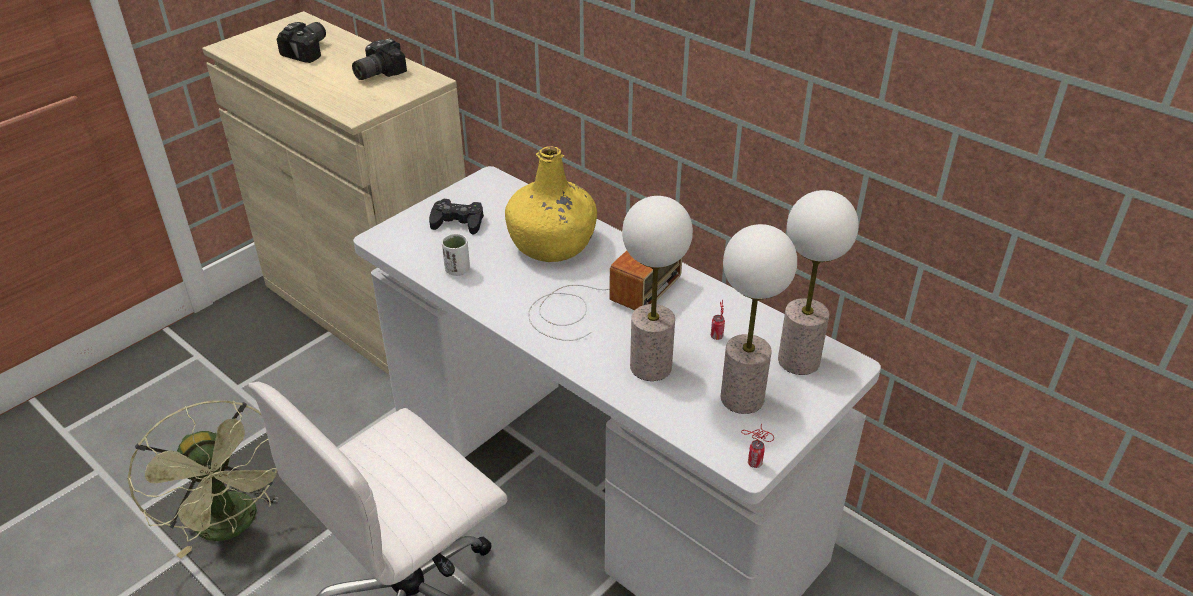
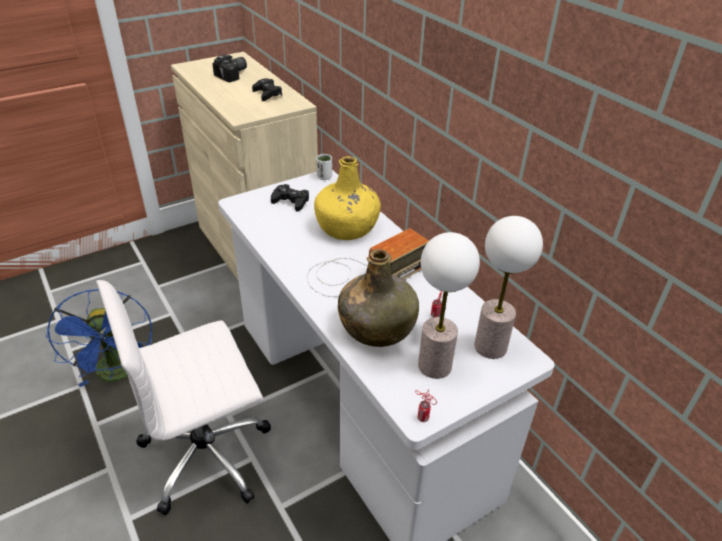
camera: 15 degrees right, 0 degrees up
(233, 526) = (119, 374): green fan -> blue fan
(376, 73) = (267, 94): camera -> black game controller
(457, 270) = (275, 233): white cup -> white cup (324, 177)
(651, 366) = (377, 327): table lamp -> green bottle

